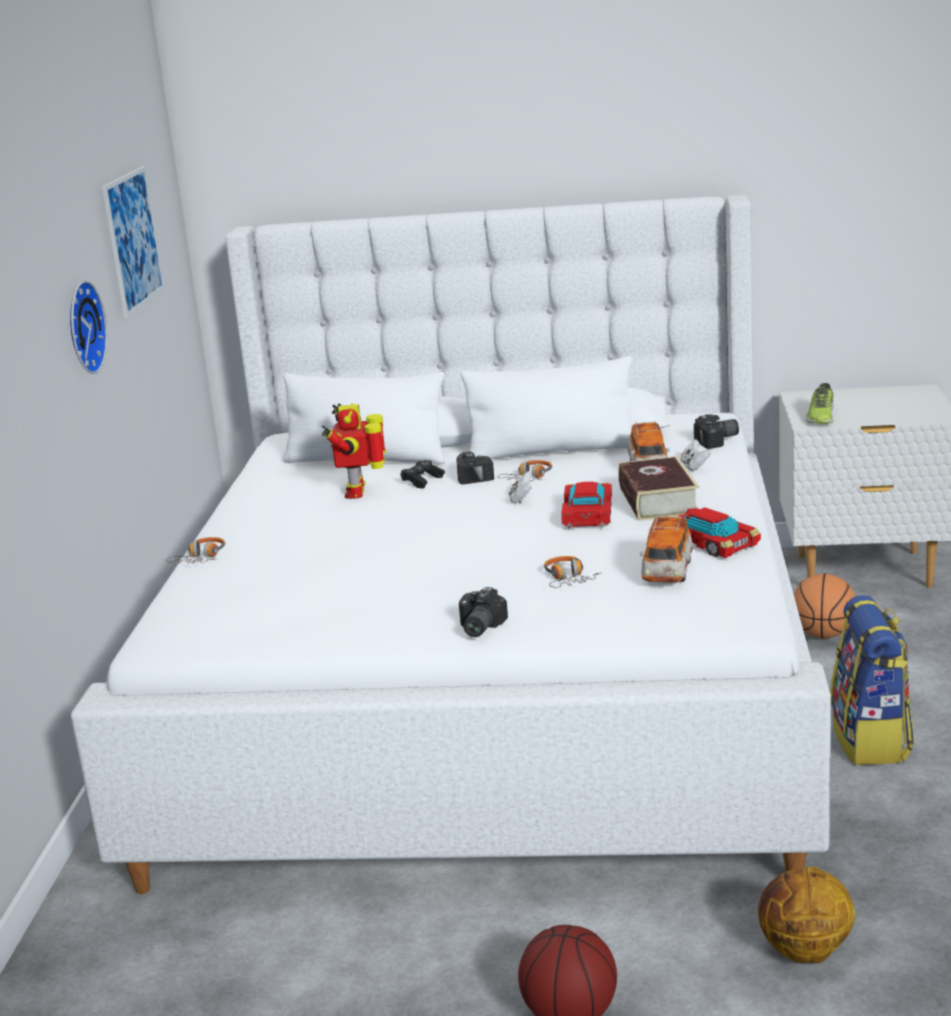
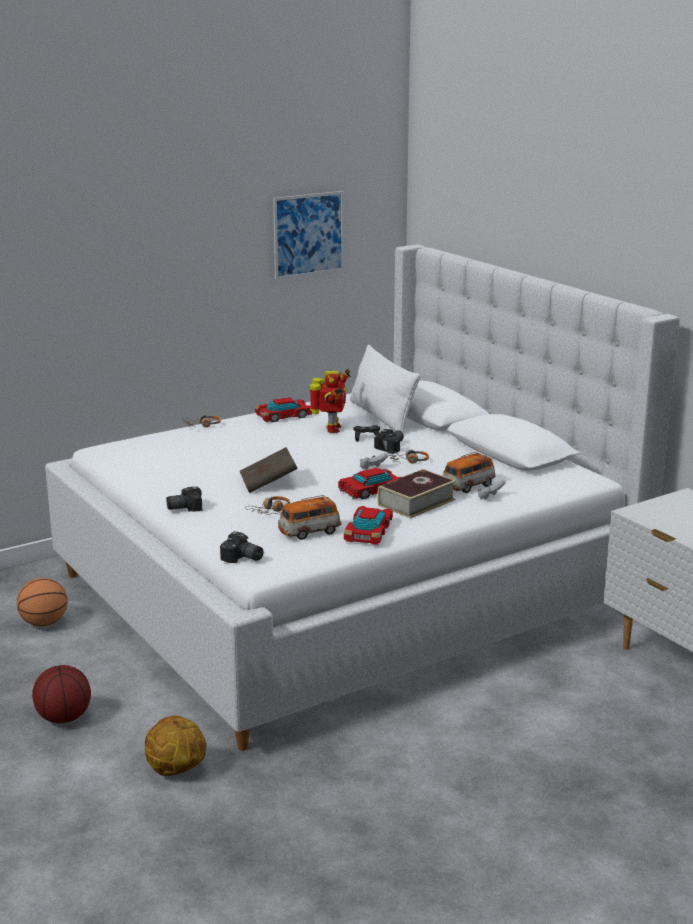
camera: 50 degrees right, 0 degrees up
(81, 327) = (210, 275): wall clock -> none
(264, 506) = (284, 416): none -> toy car
(358, 492) = (331, 429): toy robot -> toy robot turned 135 degrees clockwise
(477, 562) = (268, 483): none -> brown book
(552, 451) = (460, 455): white pillow -> none
(718, 441) = (546, 492): camera -> camera (242, 559)
(820, 417) = (653, 512): shoe -> none
(823, 635) = (563, 672): basketball -> basketball (44, 623)
(871, 740) = (436, 729): backpack -> none

